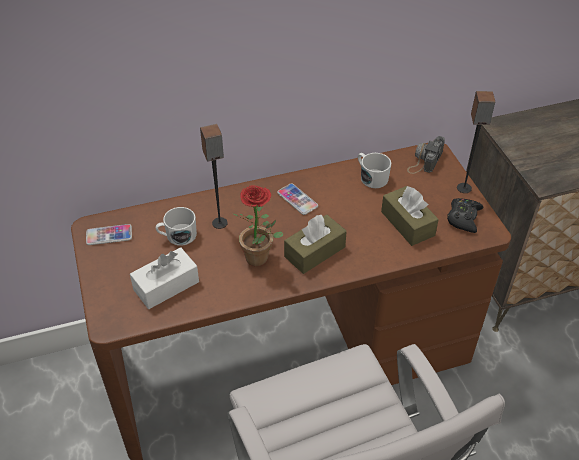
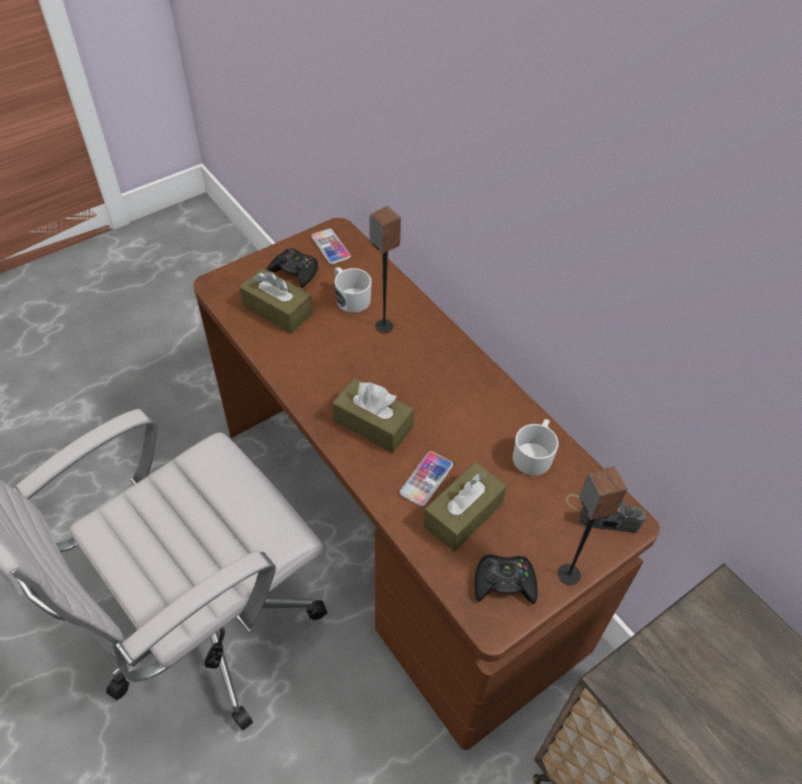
camera: 70 degrees right, 5 degrees up
(125, 265) = (295, 272): none -> black game controller
(166, 286) = (278, 310): white tissue box -> brown tissue box
(261, 259) = (342, 377): potted plant -> none
(297, 200) = (453, 386): phone -> phone (426, 479)

